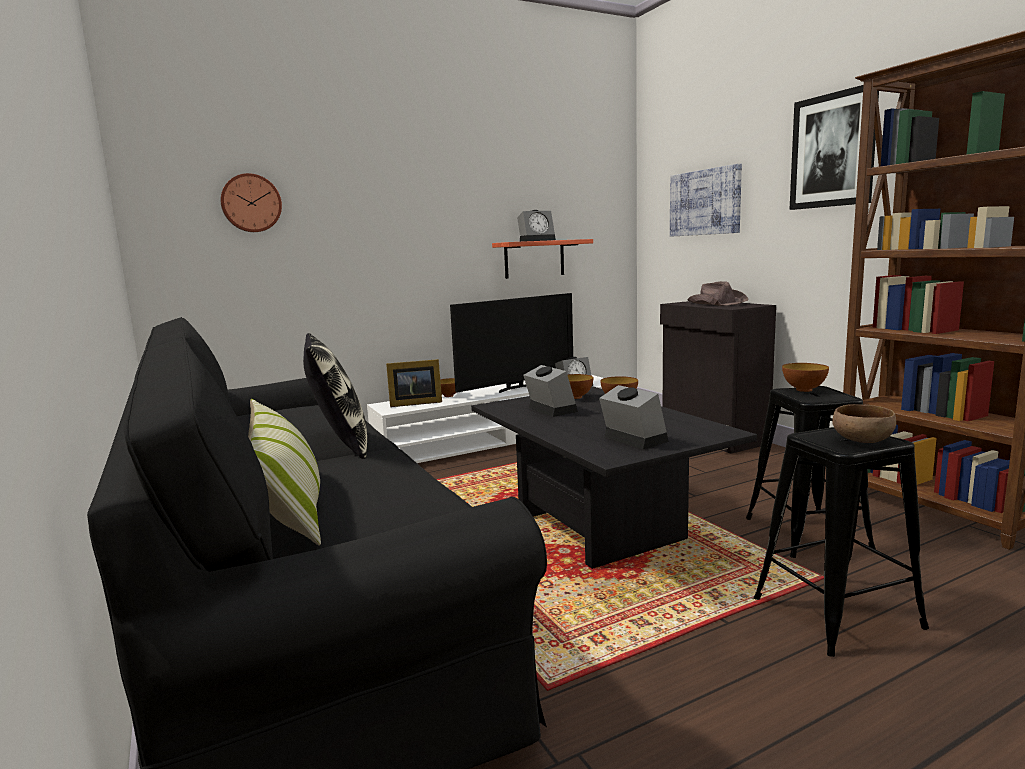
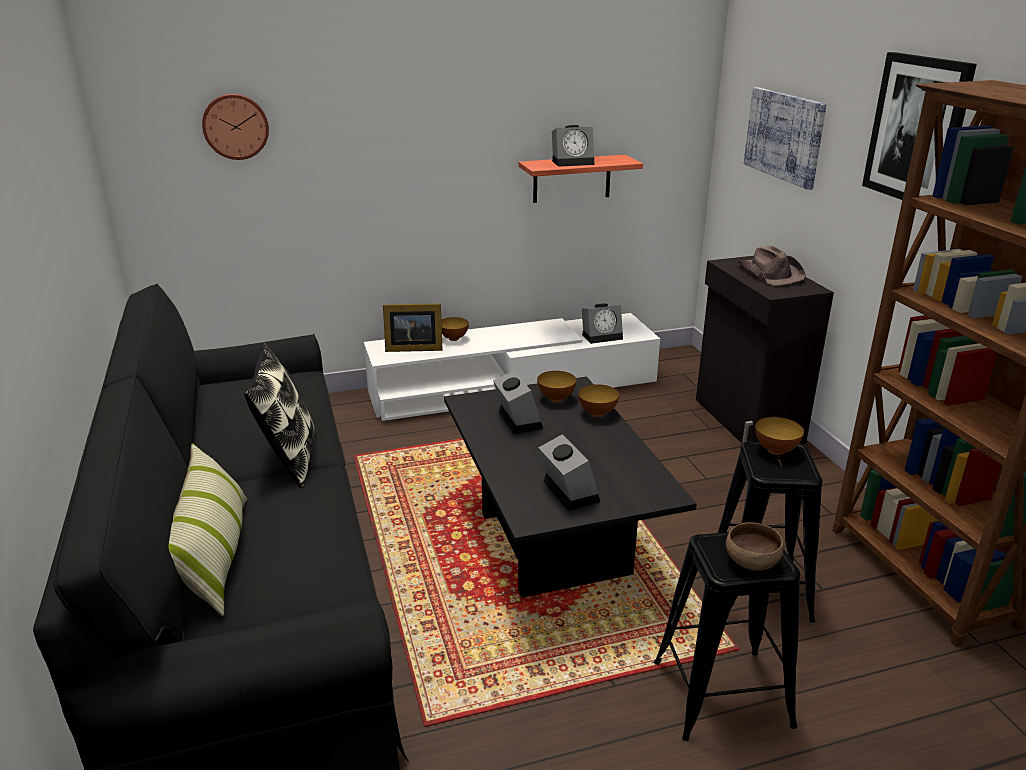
camera: 10 degrees right, 15 degrees up
(516, 388) = (533, 334): television -> none

